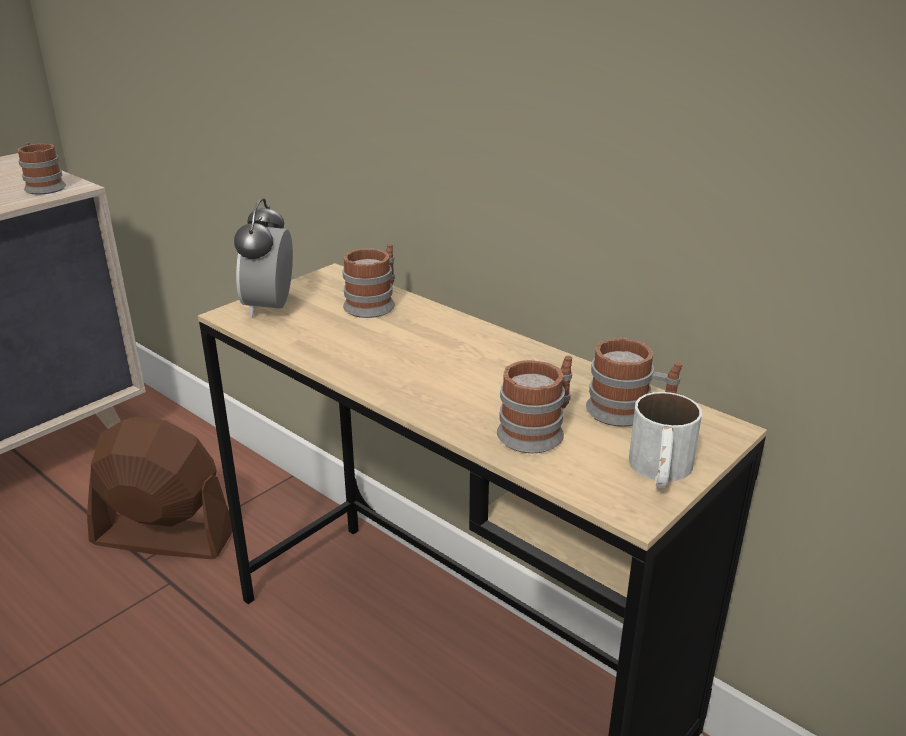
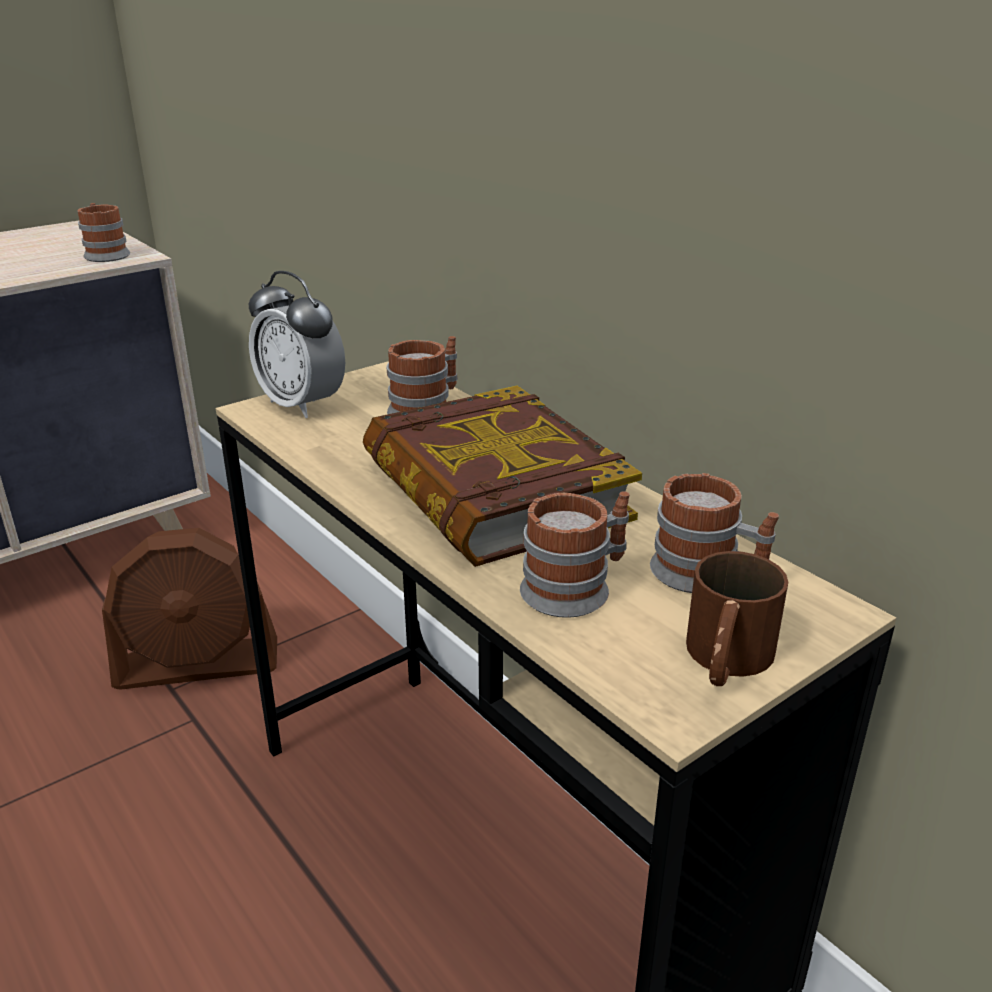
camera: 10 degrees right, 0 degrees up
(162, 537) = (198, 665): brown fan -> brown fan turned 150 degrees clockwise
(270, 308) = (301, 405): alarm clock -> alarm clock turned 60 degrees counterclockwise
(450, 364) = (493, 490): none -> book
(660, 472) = (725, 661): white mug -> brown mug

